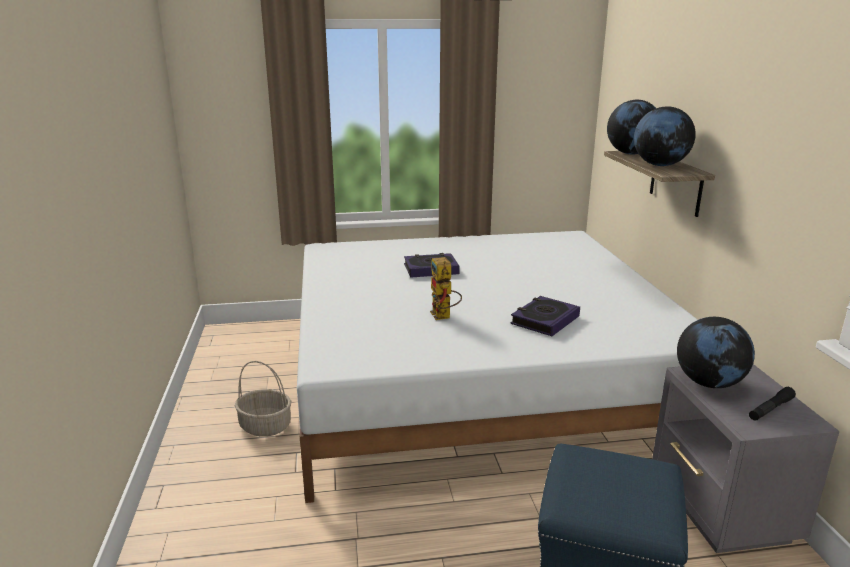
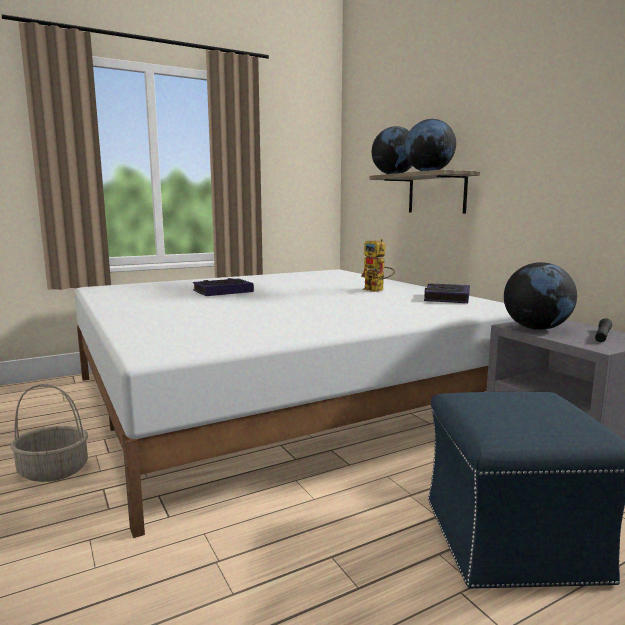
camera: 20 degrees left, 10 degrees down
(444, 317) = (261, 313): toy robot -> toy robot (377, 290)
(544, 320) = (360, 307): book -> book (447, 298)

